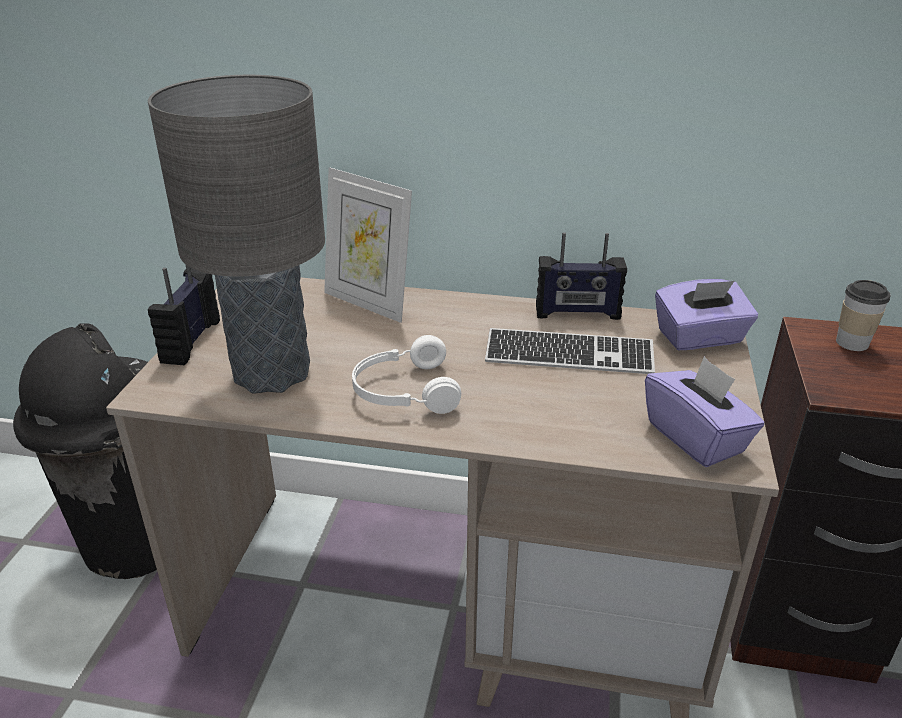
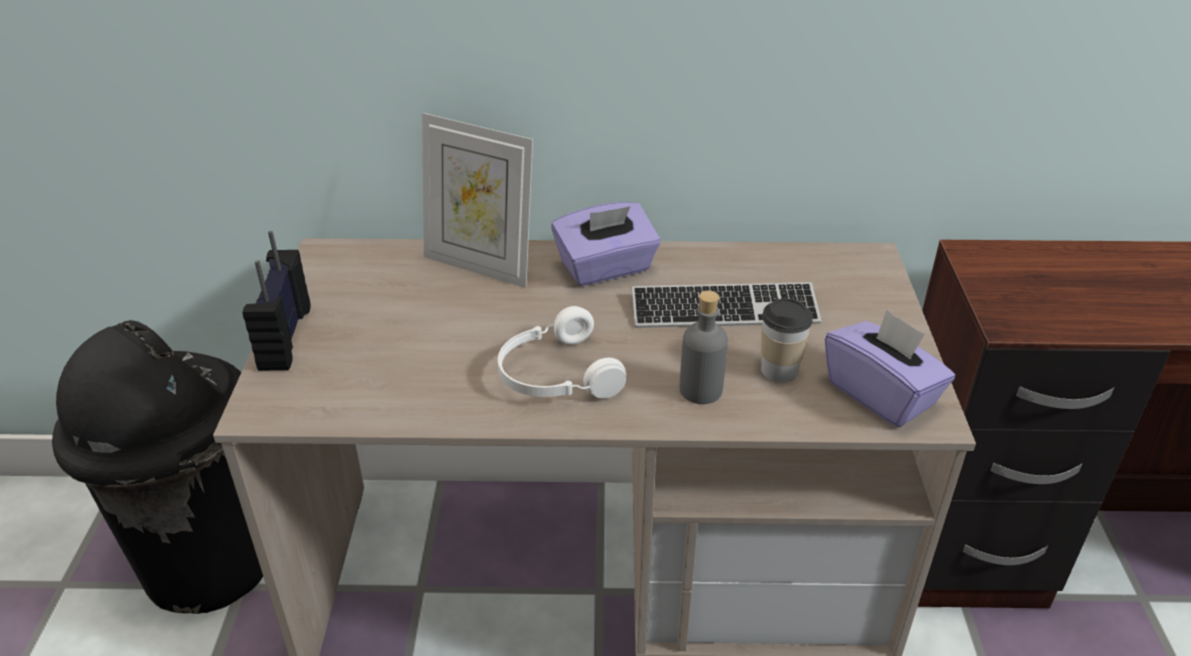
camera: 10 degrees left, 5 degrees up
(273, 373) = (398, 369): grey table lamp -> none
(528, 416) = (701, 390): none -> grey bottle
(577, 313) = (720, 256): radio -> none
(700, 338) = (858, 273): purple tissue box -> purple tissue box (606, 268)
(852, 343) = (1016, 265): cup -> cup (779, 370)

